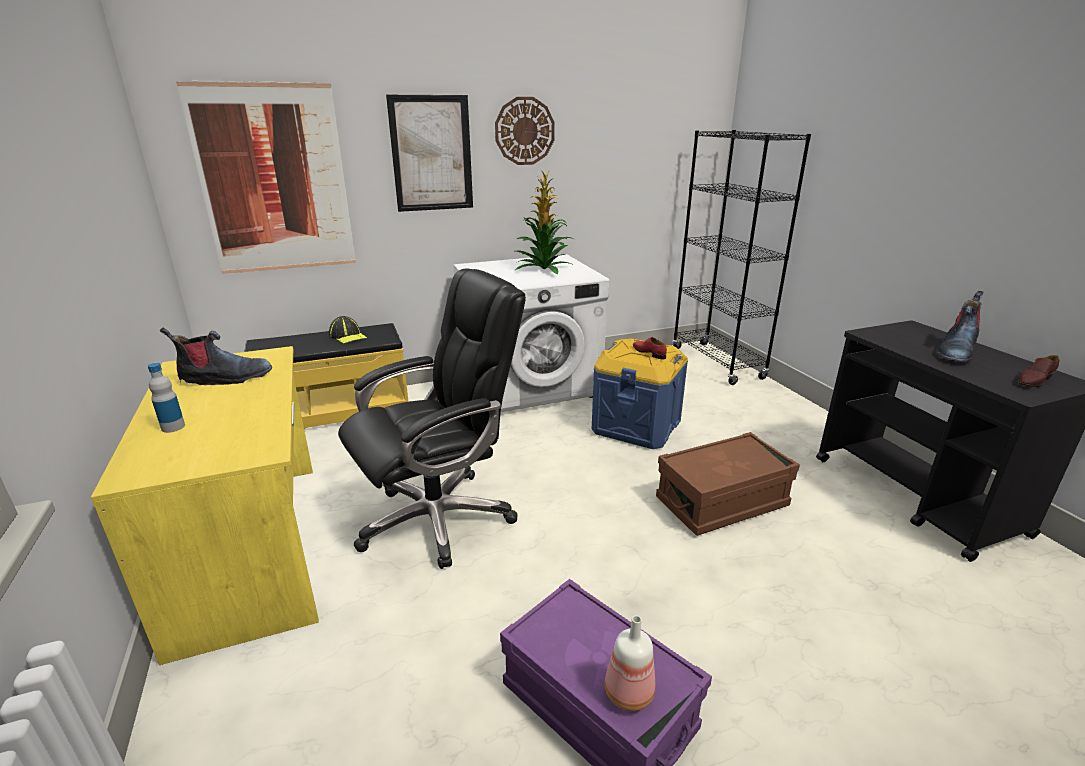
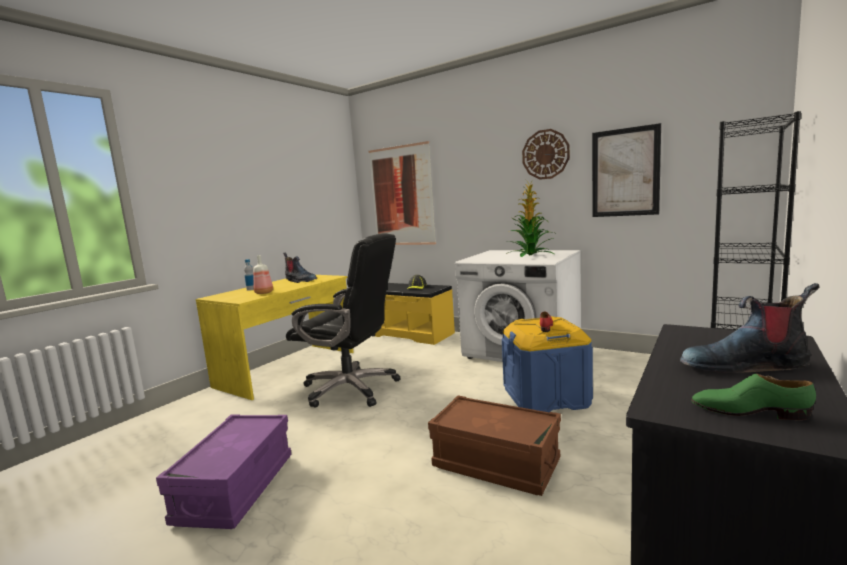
camera: 55 degrees right, 15 degrees down
(431, 154) = (481, 176): picture -> picture (625, 172)
(627, 693) = (201, 458): bottle -> bottle (263, 293)
(1034, 380) = (749, 411): brown shoe -> green shoe

